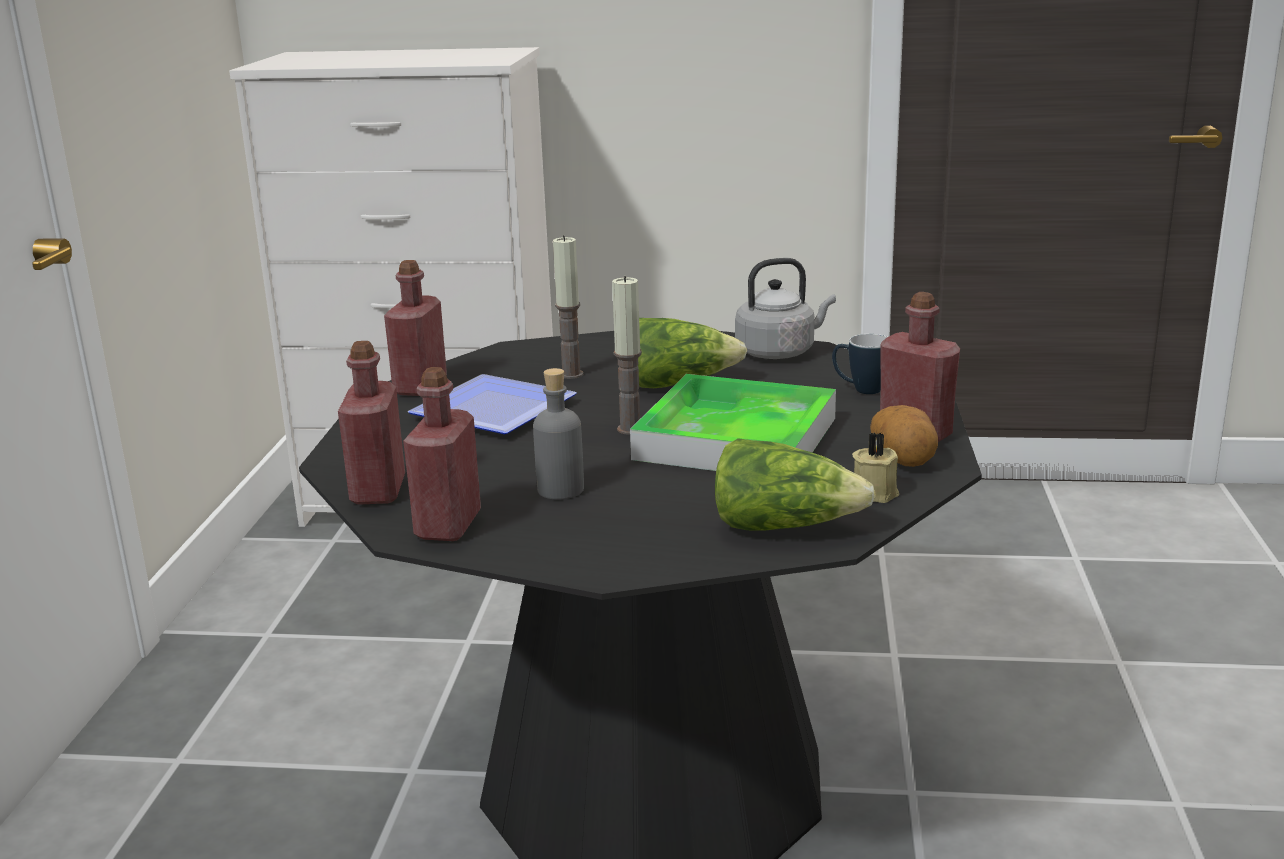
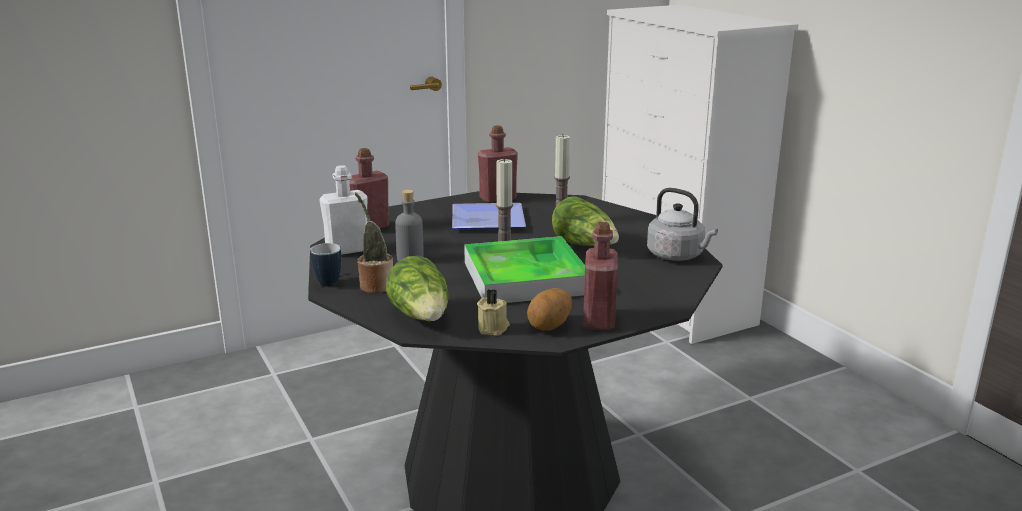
camera: 55 degrees right, 0 degrees up
(448, 525) = (347, 250): red bottle -> white bottle
(628, 534) = (375, 285): none -> potted plant
(860, 390) = (649, 290): mug -> mug (328, 281)

